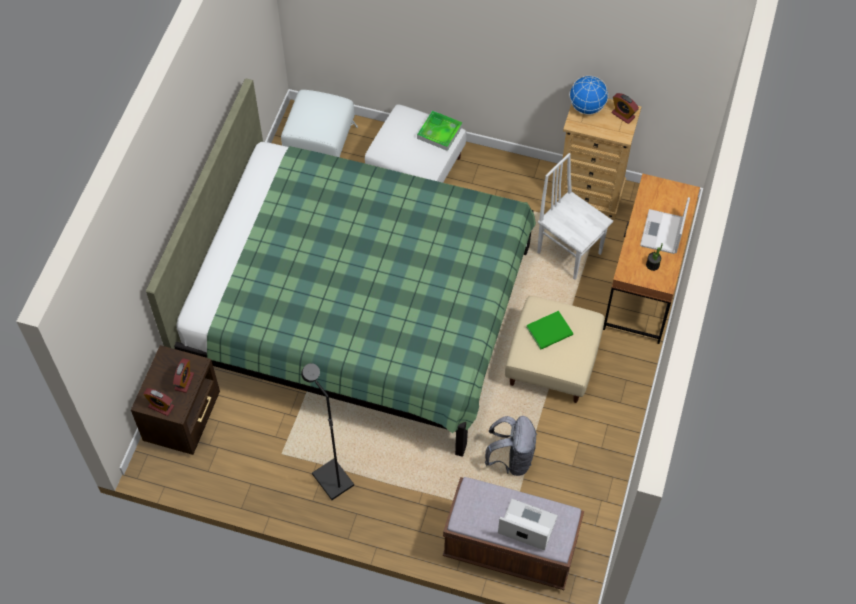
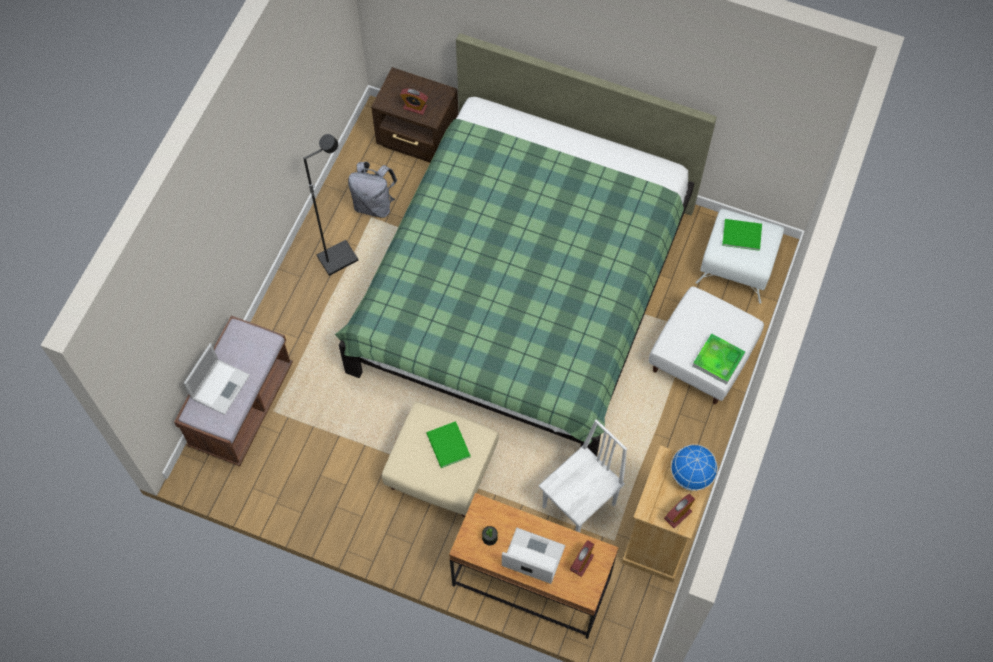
camera: 95 degrees right, 5 degrees up
(161, 406) = (391, 90): alarm clock -> alarm clock (581, 562)
(312, 117) = (740, 234): none -> green book
(511, 458) = (336, 418): grey backpack -> grey backpack (374, 204)

